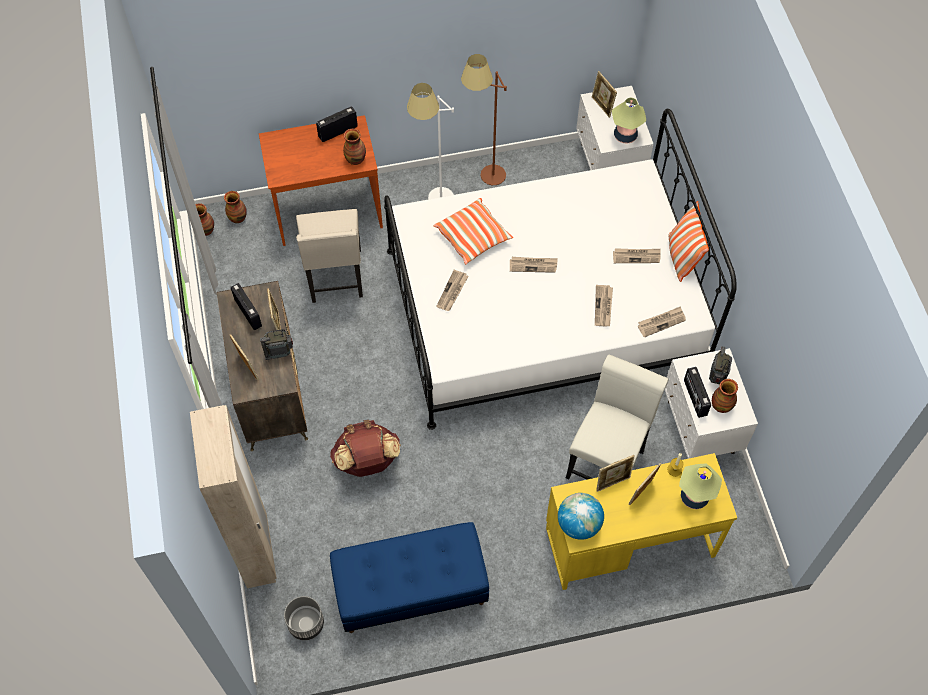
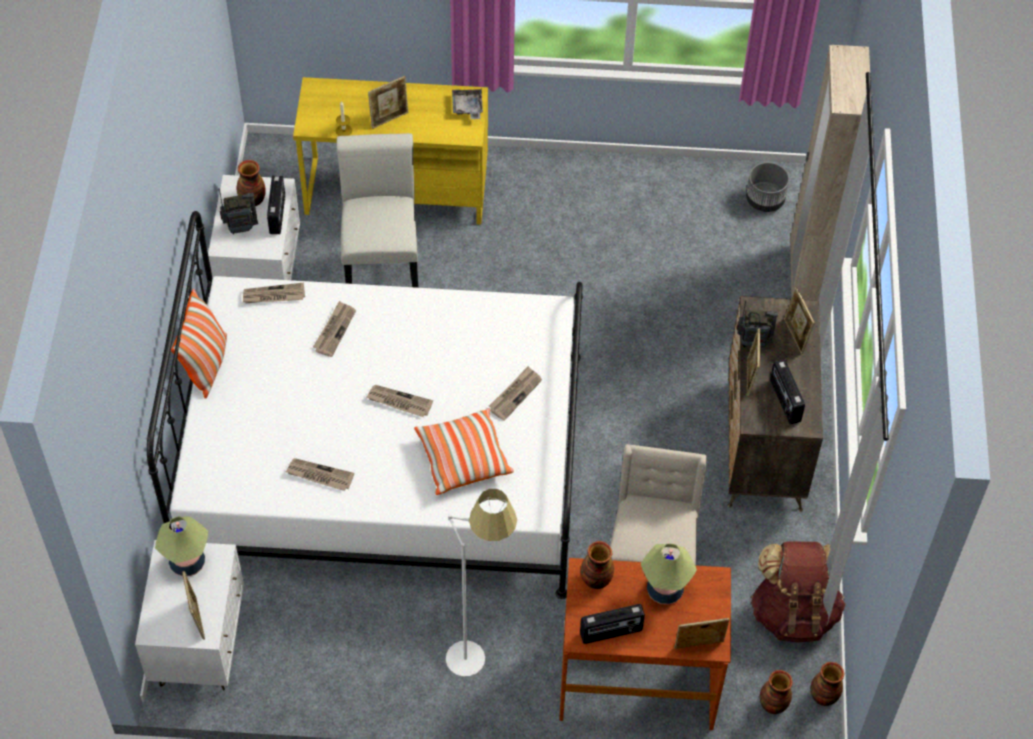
camera: 165 degrees left, 5 degrees down
(367, 461) = (662, 337): brown backpack -> brown backpack (794, 612)
(410, 591) = (647, 202): blue bench -> none
(484, 181) = (393, 668): brown floor lamp -> none
(578, 524) = (467, 107): globe -> grey tray
(608, 459) = (382, 272): white chair -> white chair turned 135 degrees clockwise
(613, 482) = (415, 134): picture frame -> picture frame (698, 646)
(636, 256) = (262, 380): newspaper -> newspaper (319, 475)
(694, 497) = (336, 103): table lamp -> table lamp (665, 590)
(717, 378) = (240, 228): radio -> radio turned 135 degrees counterclockwise

